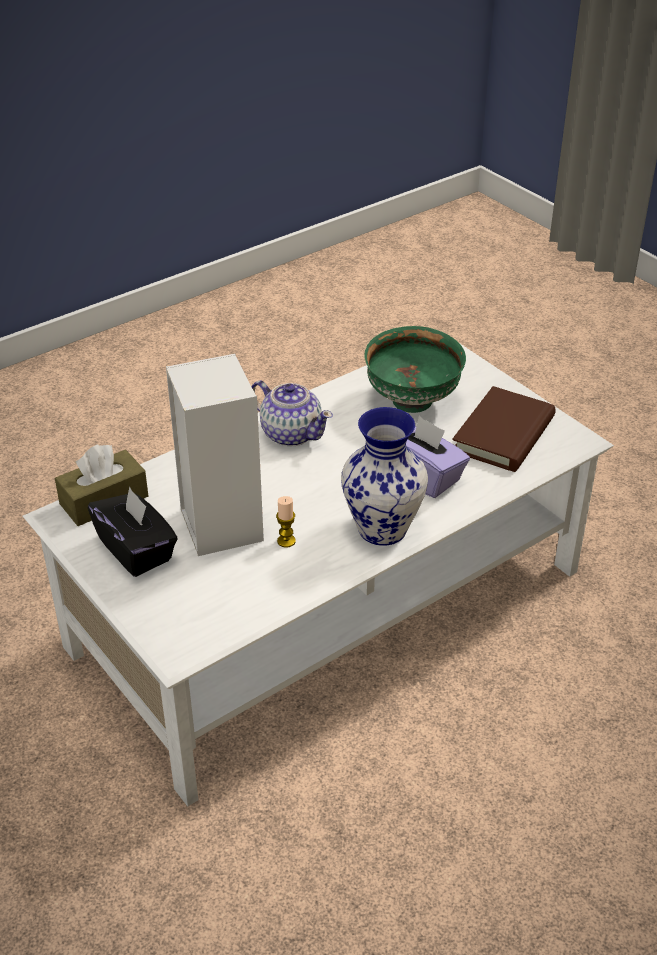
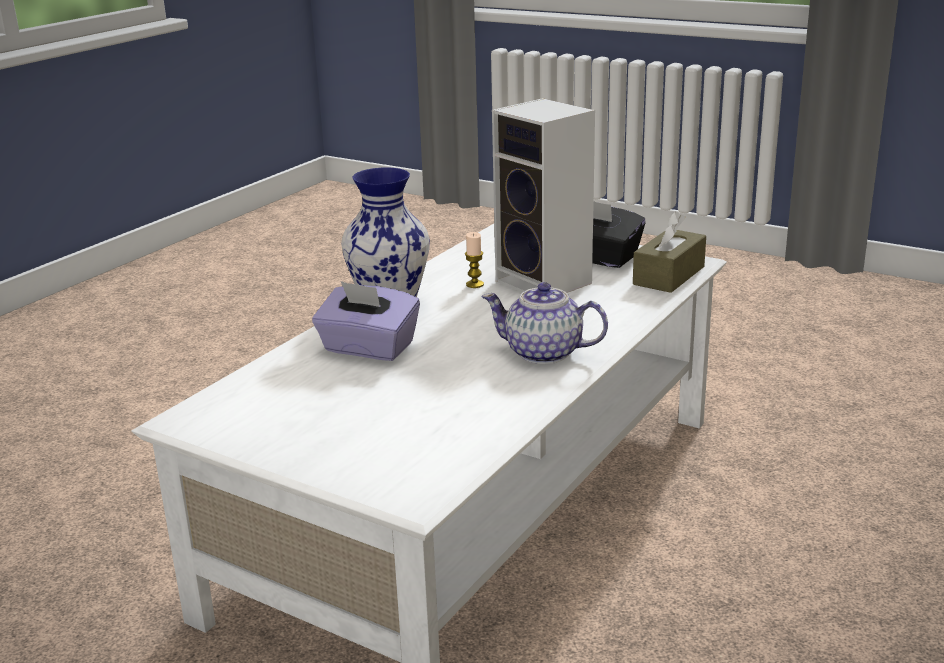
camera: 160 degrees right, 15 degrees down
(413, 402) = (416, 413): green bowl -> none
(503, 434) = (282, 403): brown book -> none

